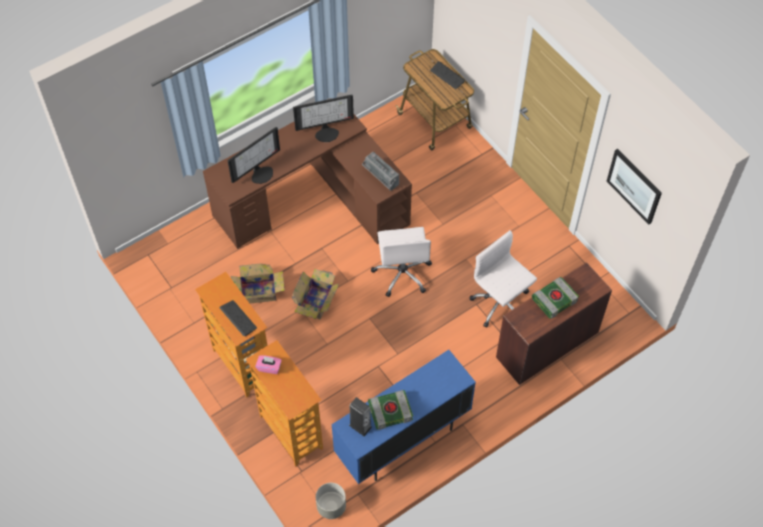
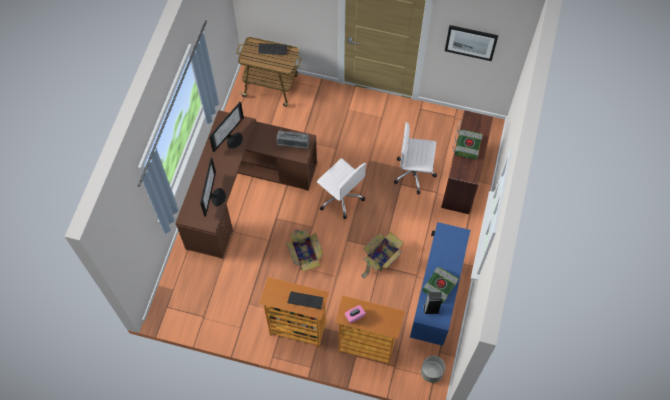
camera: 40 degrees left, 5 degrees up
(257, 292) = (262, 277): cardboard box -> cardboard box (381, 257)

